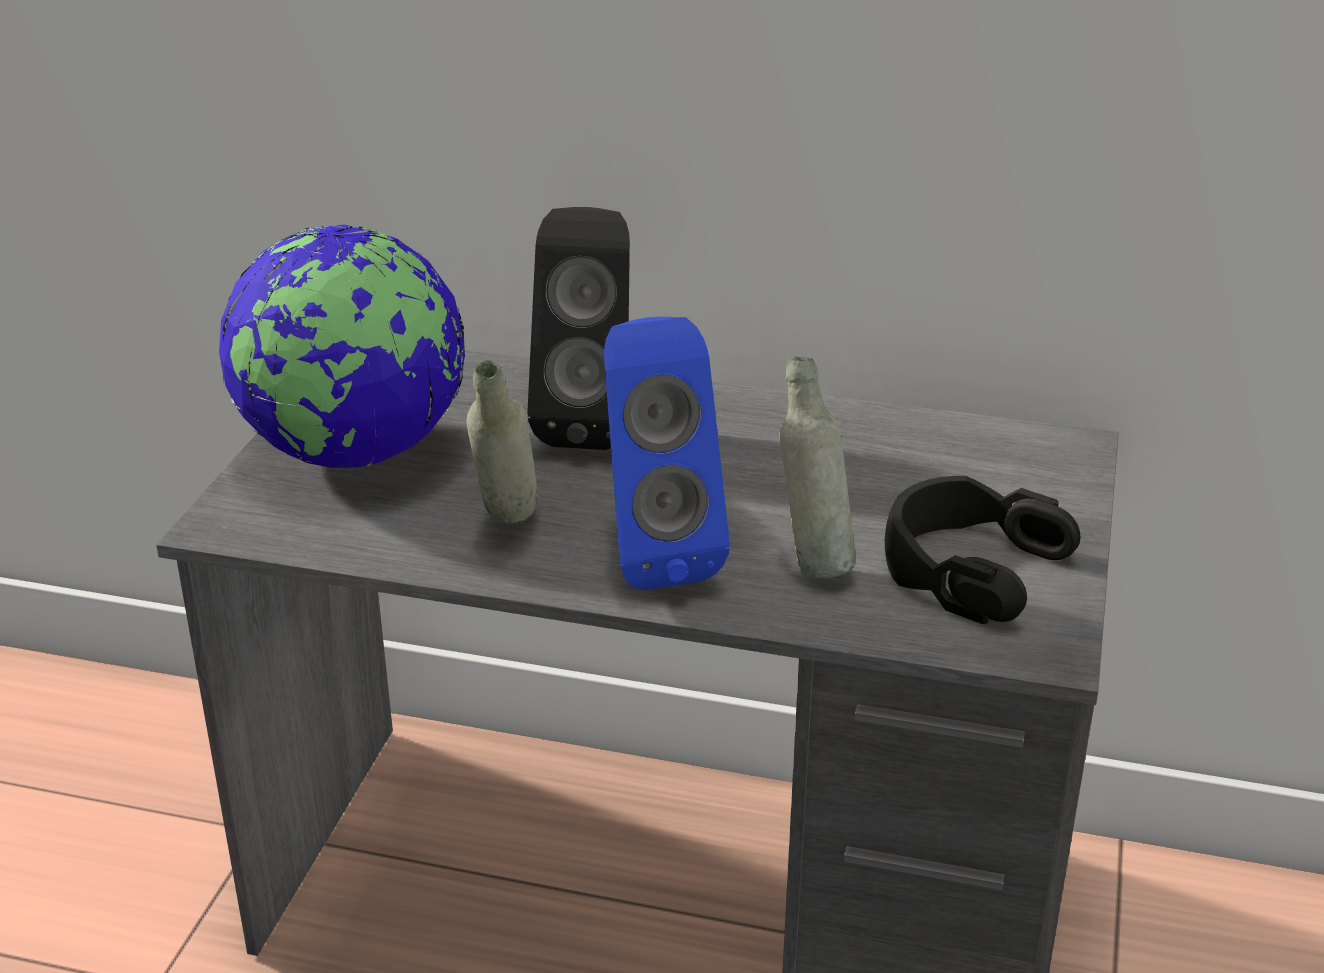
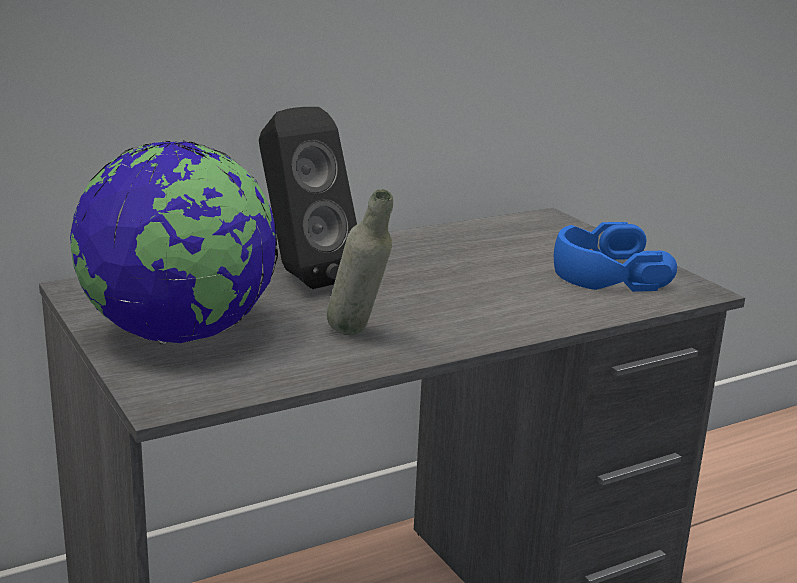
camera: 45 degrees left, 10 degrees down
(653, 554) = (460, 319): blue speaker -> none
(812, 563) = (540, 295): grey bottle -> none
(968, 567) = (606, 273): black headphones -> blue headphones

